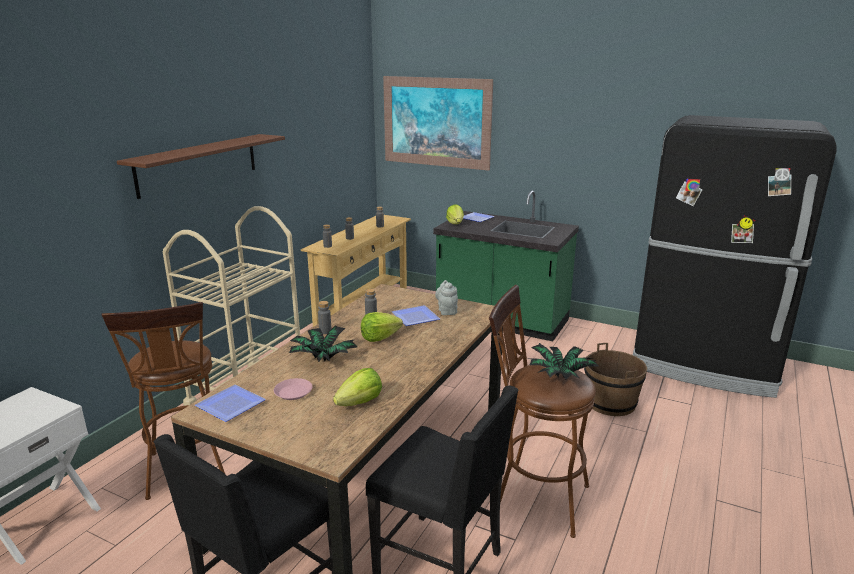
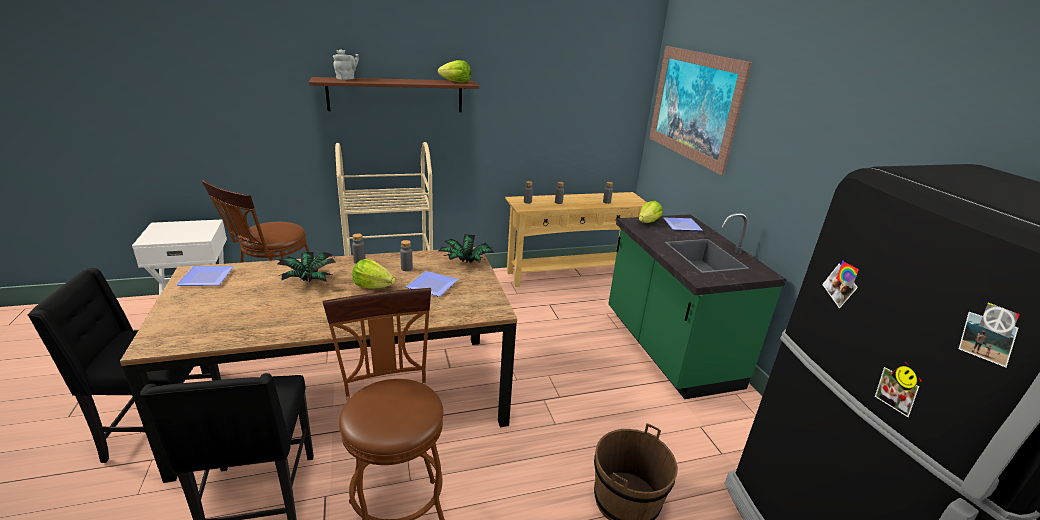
camera: 45 degrees right, 5 degrees up
(293, 392) = (243, 290): pink plate -> none
(360, 402) = (247, 323): lettuce -> lettuce (456, 82)
(447, 311) = (467, 293): grey teapot -> grey teapot (347, 79)
(559, 377) = (397, 409): potted plant -> potted plant (466, 262)

